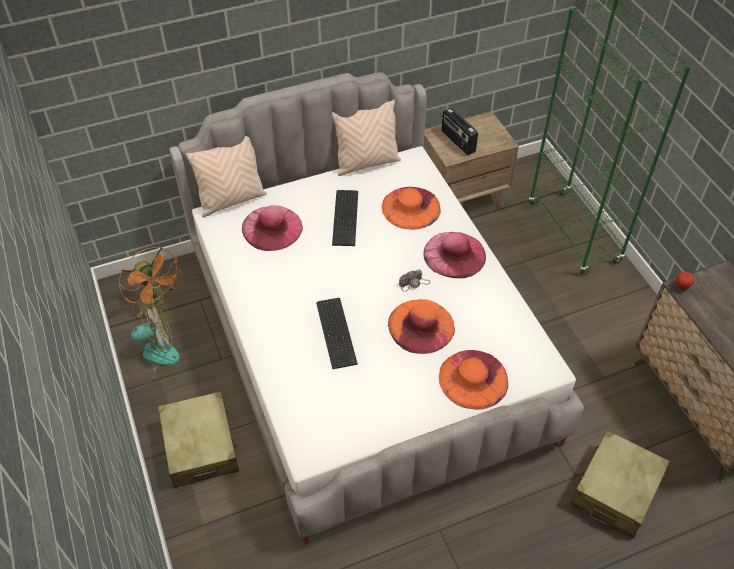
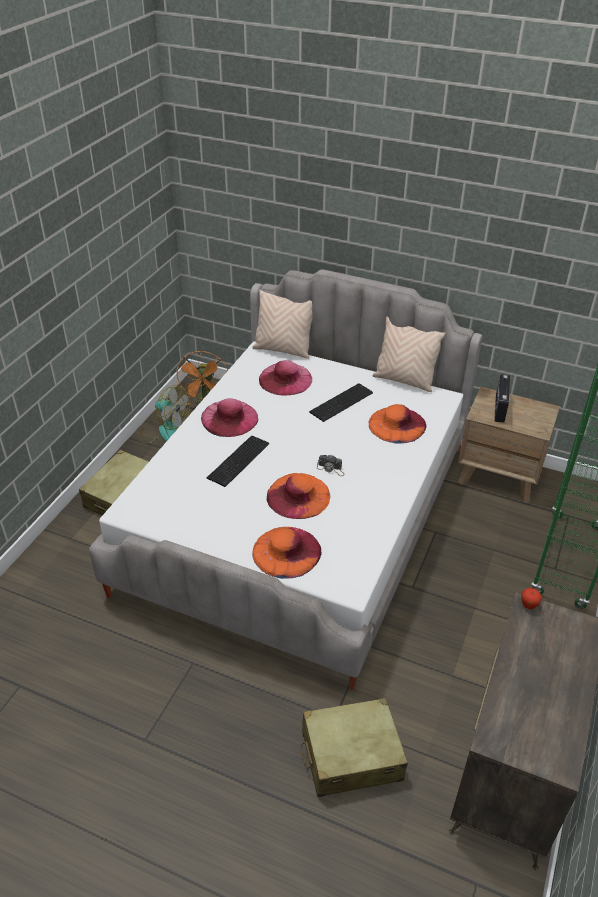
camera: 45 degrees right, 10 degrees down
(454, 254) = (386, 471): pink hat -> pink hat (229, 418)

